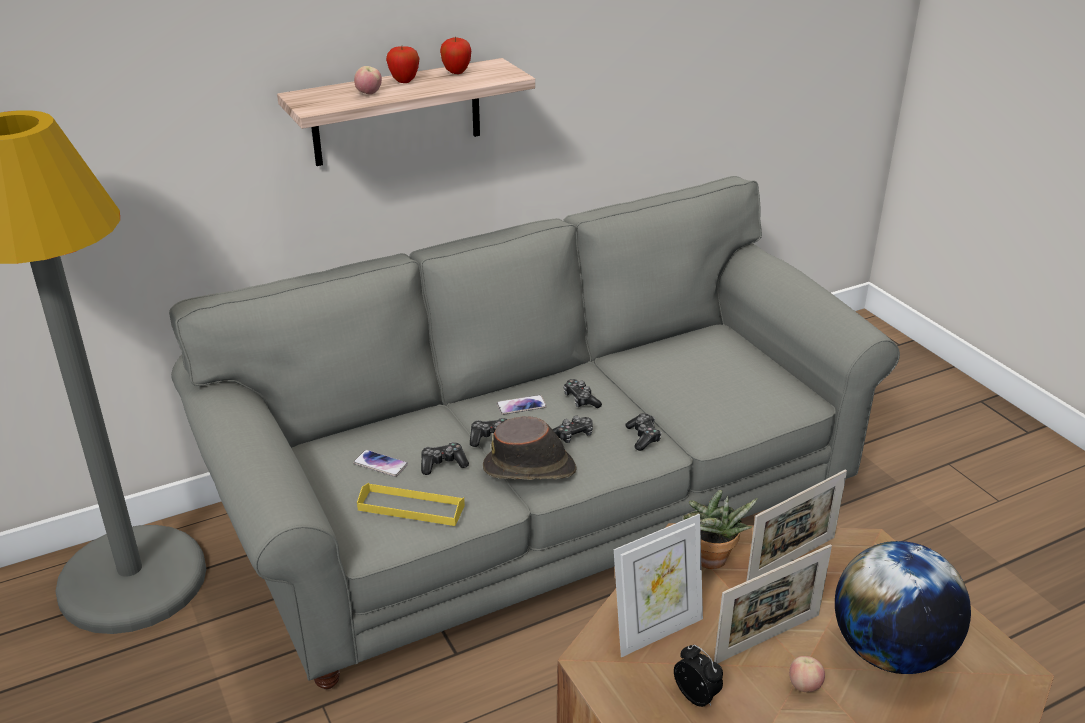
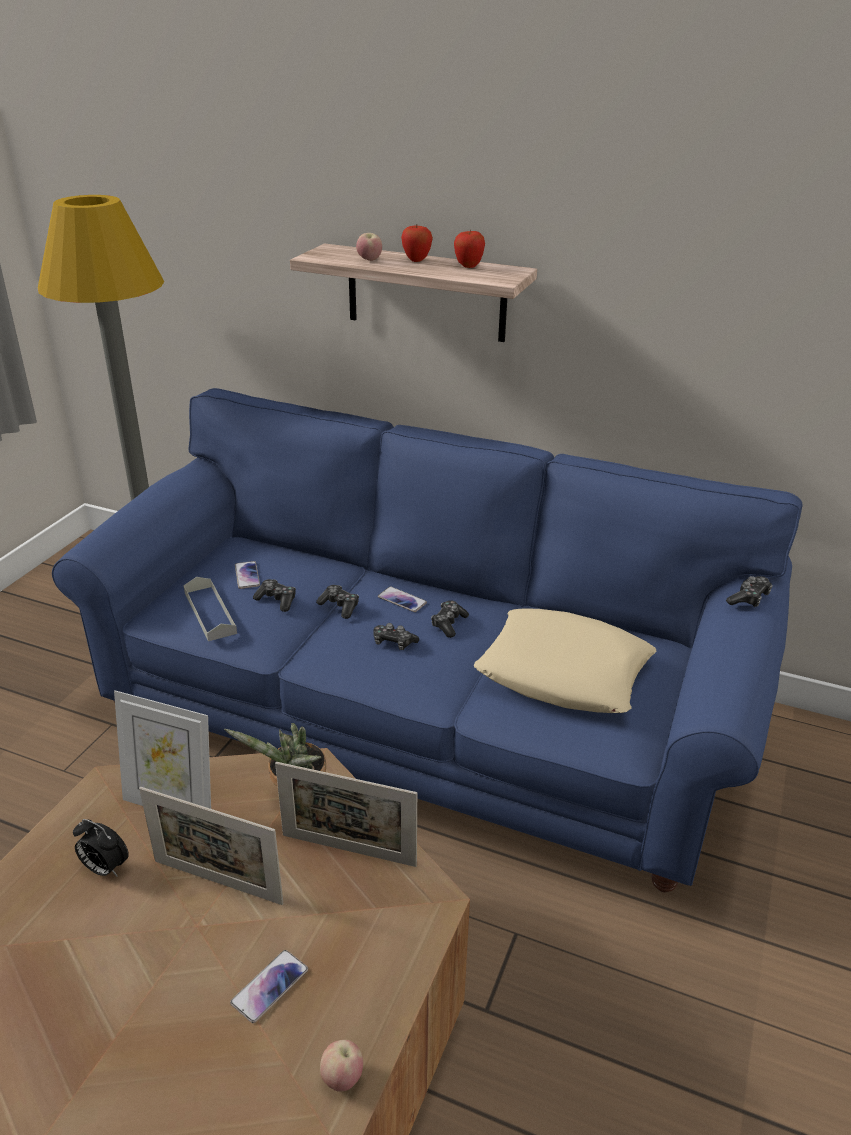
camera: 50 degrees right, 0 degrees up
(411, 508) = (210, 612): yellow tray -> grey tray
(530, 469) = (320, 642): brown hat -> none
(542, 505) = (424, 711): grey sofa -> blue sofa
(643, 437) = (438, 680): game controller -> game controller (749, 598)
(697, 696) = (104, 868): alarm clock -> alarm clock turned 105 degrees clockwise
(703, 380) = (564, 672): none -> beige pillow
(804, 686) = (169, 937): apple -> apple (342, 1078)
(890, 652) = (270, 986): globe -> phone

